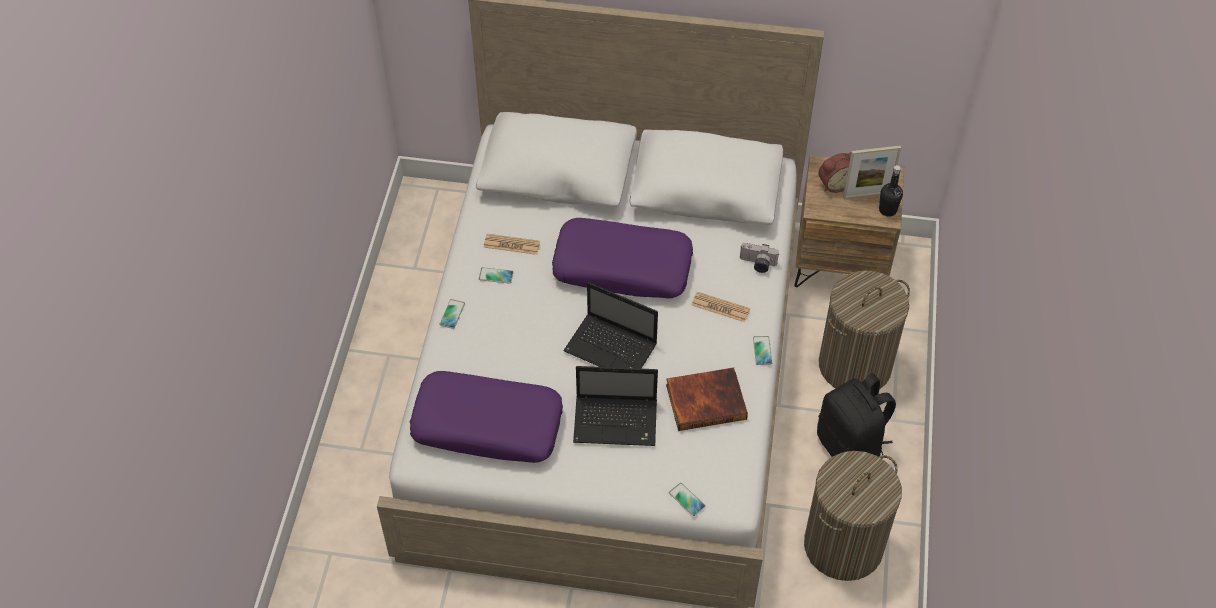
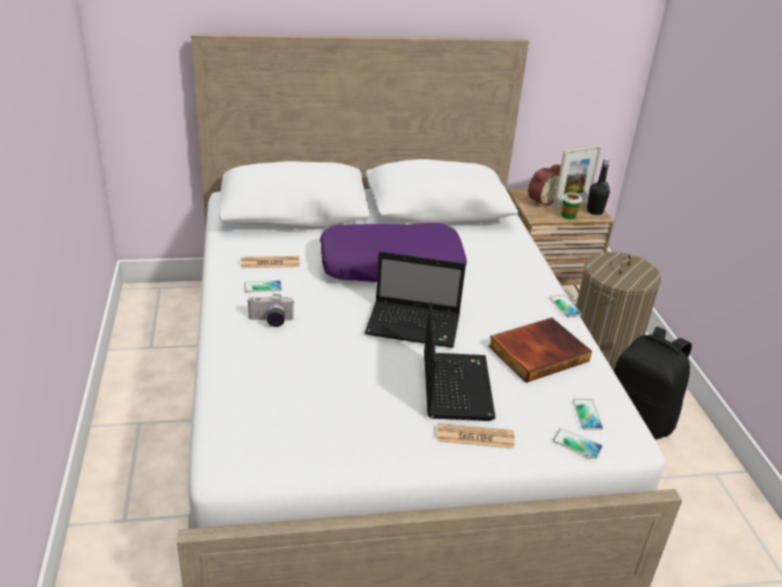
camera: 20 degrees left, 20 degrees down
(452, 314) = (224, 322): phone -> phone (587, 414)
(488, 425) = (306, 414): purple pillow -> none
(617, 422) = (455, 385): laptop -> laptop turned 75 degrees counterclockwise
(720, 307) = (503, 281): newspaper -> newspaper (475, 437)
(757, 264) = (516, 249): camera -> camera (270, 321)
(843, 546) = (691, 505): laundry basket -> none
(853, 213) = (568, 216): none -> cup

